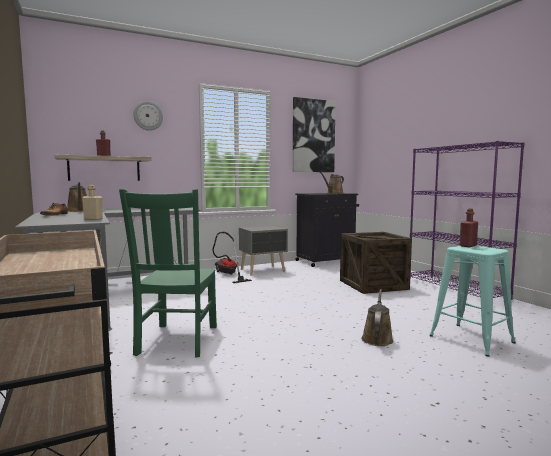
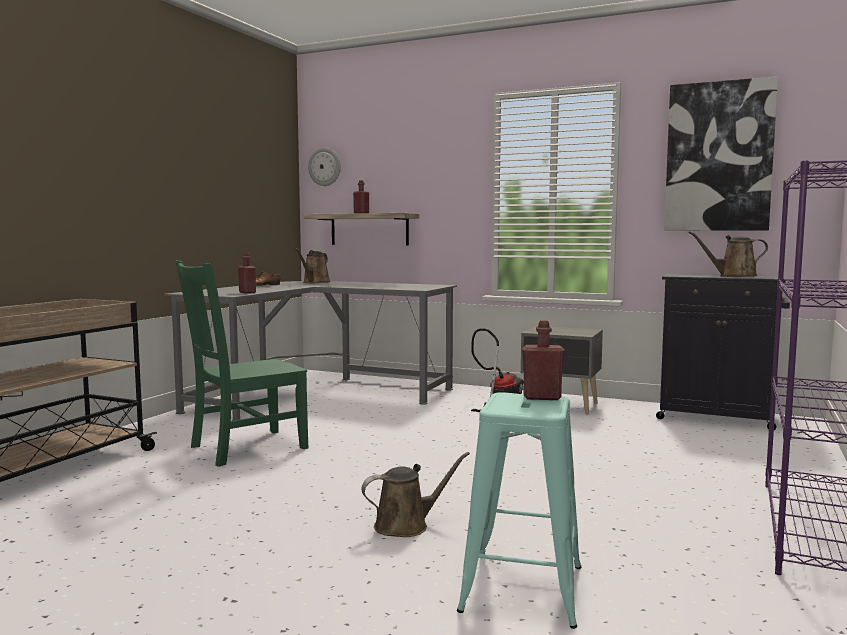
camera: 50 degrees right, 0 degrees up
(93, 219) = (247, 292): beige bottle -> red bottle
(148, 116) = (422, 153): wall clock -> wall clock (325, 167)
(373, 285) = (665, 470): crate -> none

